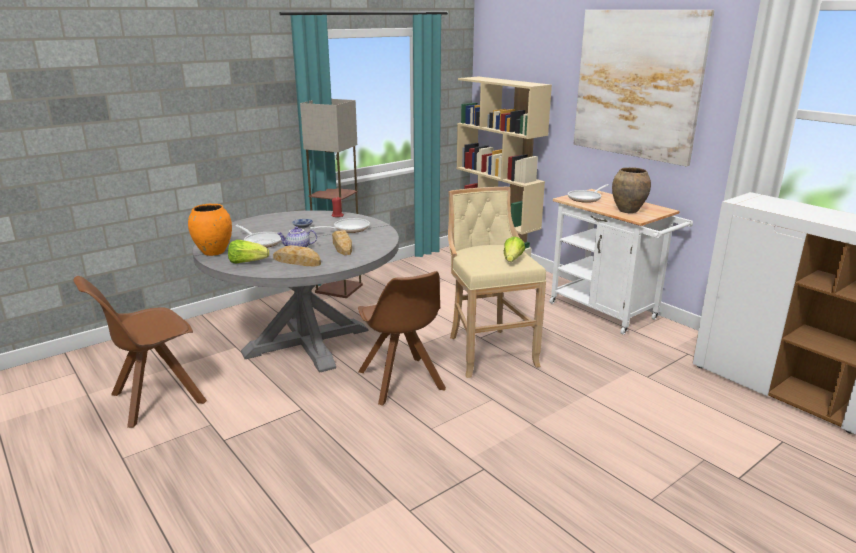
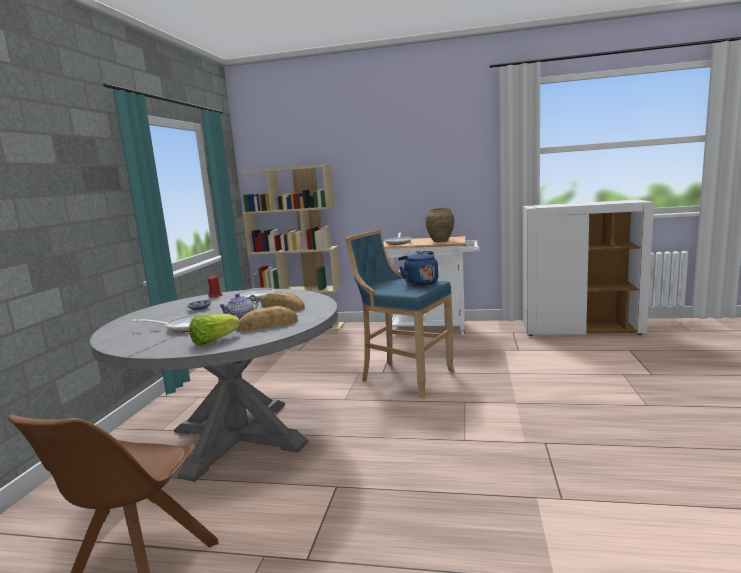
camera: 40 degrees left, 10 degrees down
(213, 252) = (148, 348): orange vase -> none
(340, 288) = (197, 388): floor lamp -> none
(401, 382) = (382, 423): brown chair -> none
(488, 350) = (404, 377): beige stool -> blue stool
(512, 260) = (419, 283): lettuce -> blue kettle
(637, 85) = (409, 152): picture -> none

